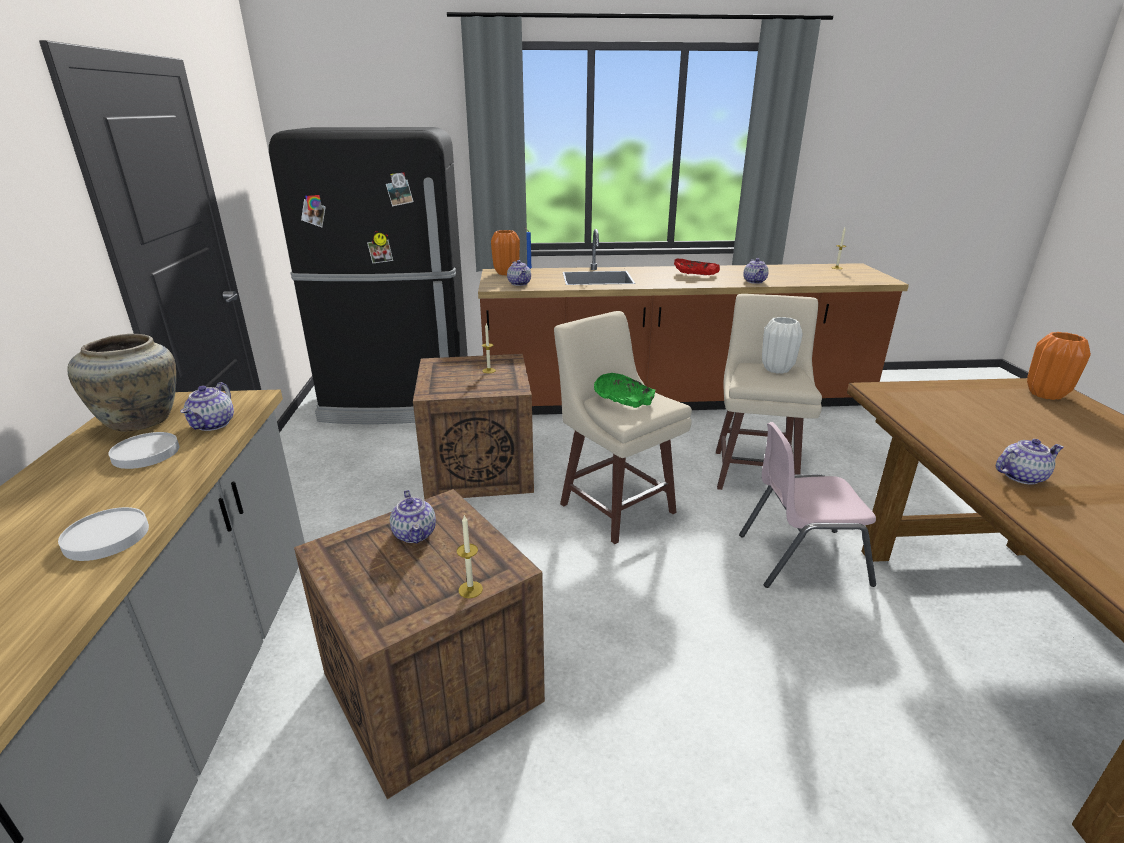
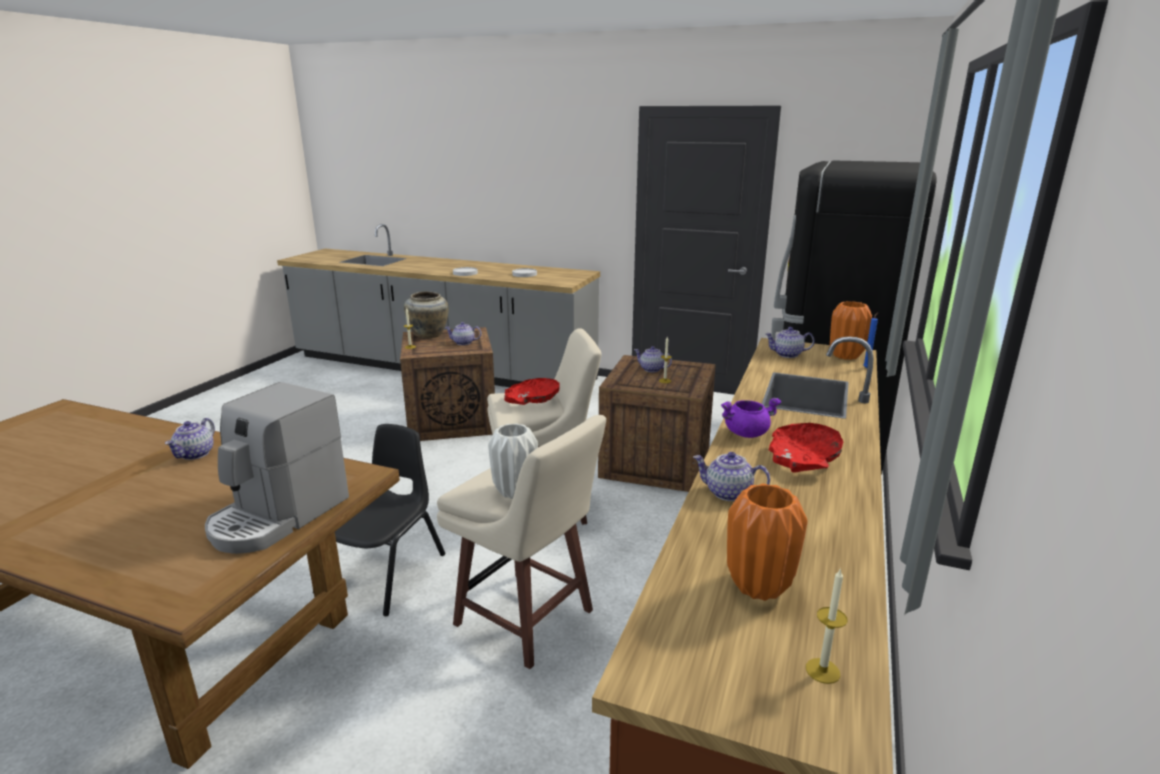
camera: 115 degrees right, 5 degrees down
(142, 421) = (560, 273): beige vase -> beige vase (428, 335)
(213, 424) = (541, 280): teapot -> teapot (651, 369)
(622, 400) = (532, 400): green bowl -> red bowl
(681, 283) = (746, 433): none -> purple cooking pot
(801, 558) = (384, 573): pink chair -> black chair
(965, 395) = (278, 516): none -> coffee machine
(1045, 394) = (185, 577): orange vase -> orange vase (759, 586)

